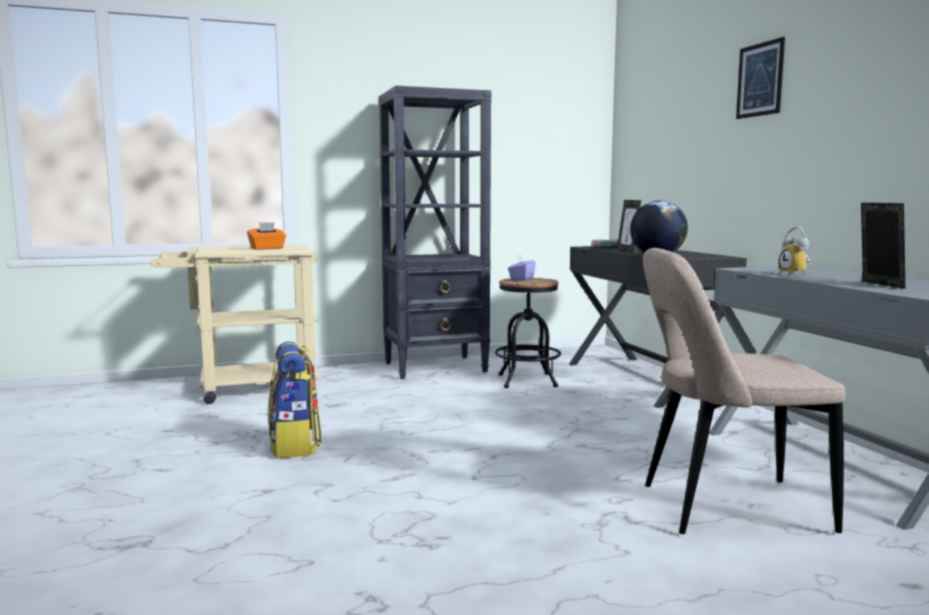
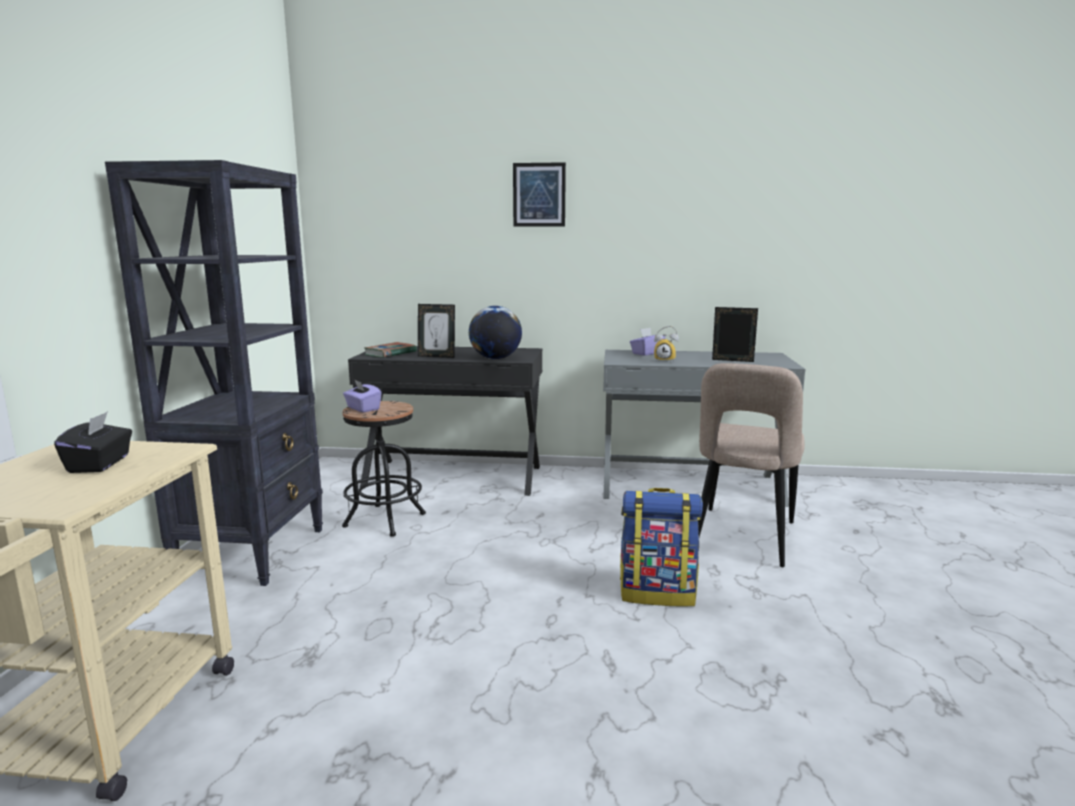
camera: 65 degrees left, 5 degrees up
(267, 248) = (100, 464): orange tissue box -> black tissue box
(295, 446) = (448, 722): backpack -> backpack (658, 593)
(823, 270) = (646, 353): none -> purple tissue box

